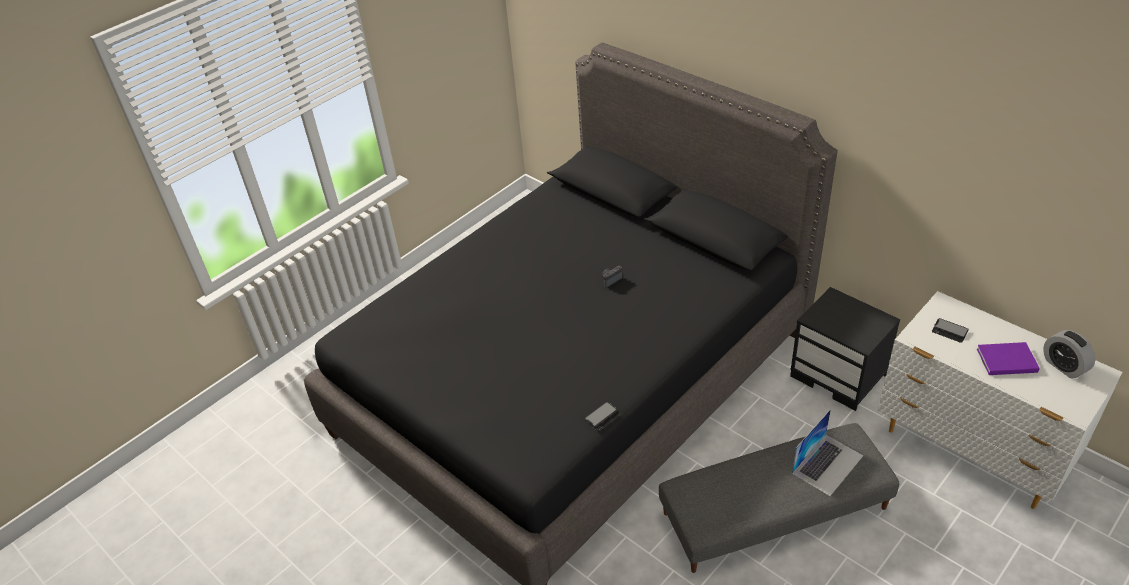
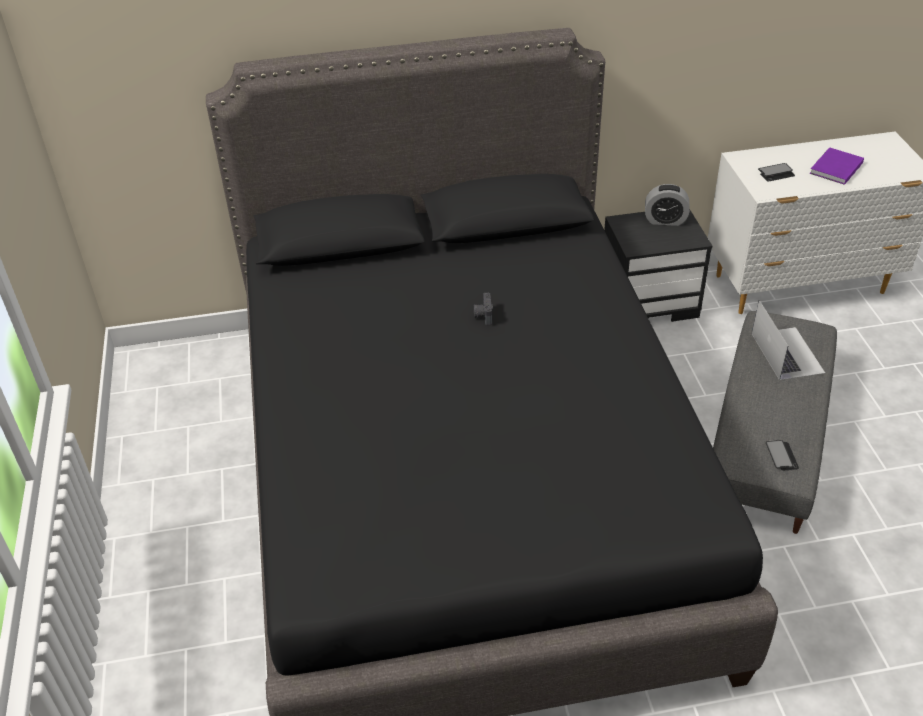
camera: 55 degrees left, 0 degrees up
(602, 417) = (687, 426): phone -> phone (781, 456)
(1063, 366) = (866, 149): alarm clock -> alarm clock (665, 220)

